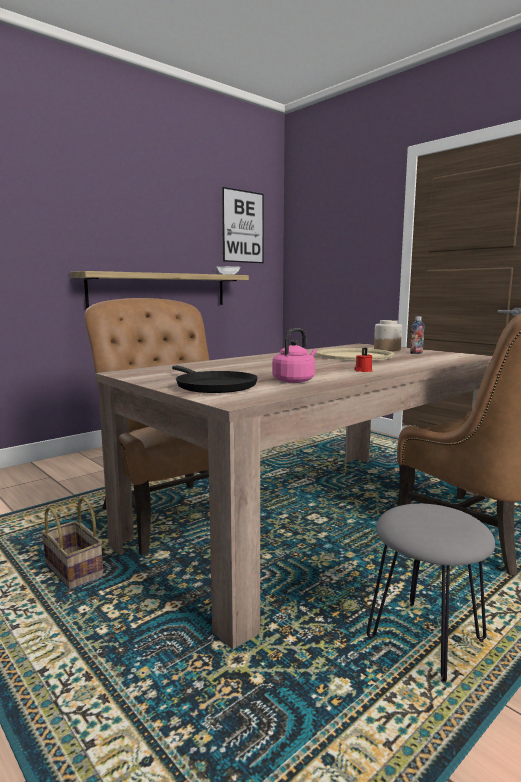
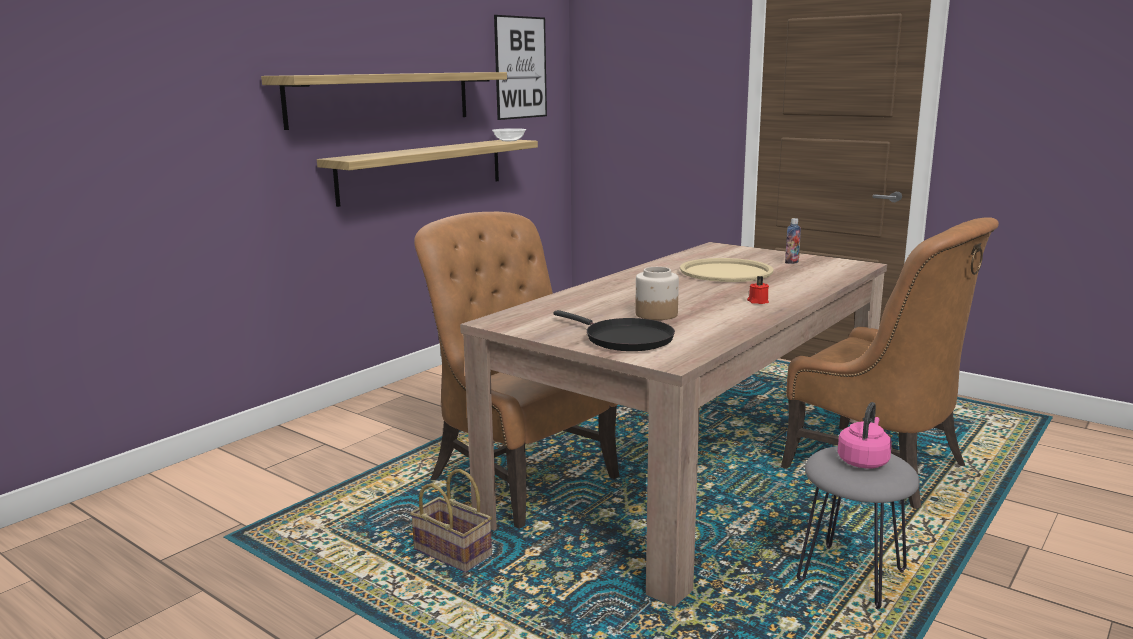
camera: 10 degrees left, 5 degrees up
(127, 235) = (382, 98): none -> shelf
(295, 380) = (700, 324): pink kettle -> pink kettle (863, 461)
(387, 349) = (752, 255): jar -> jar (656, 314)

